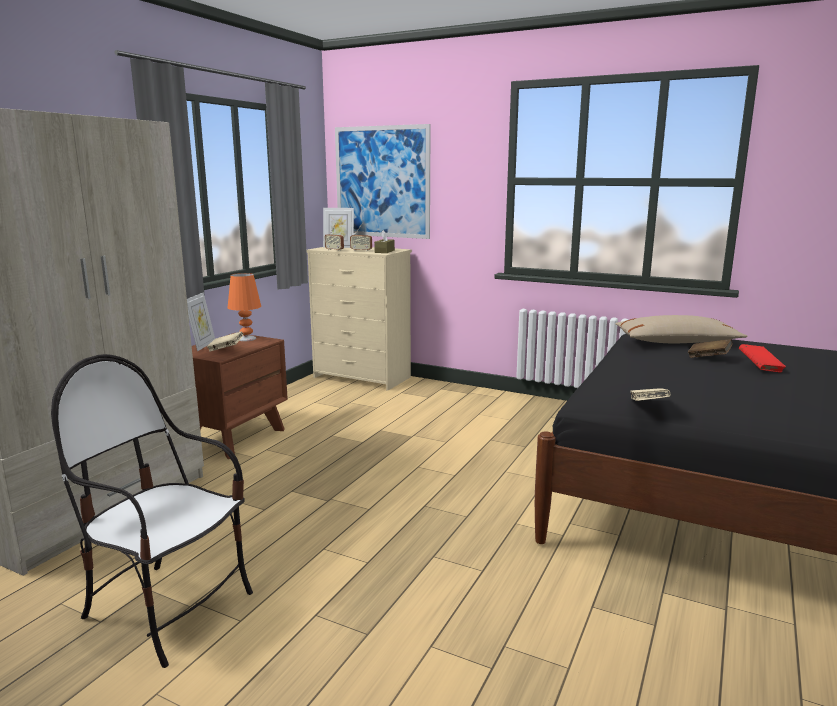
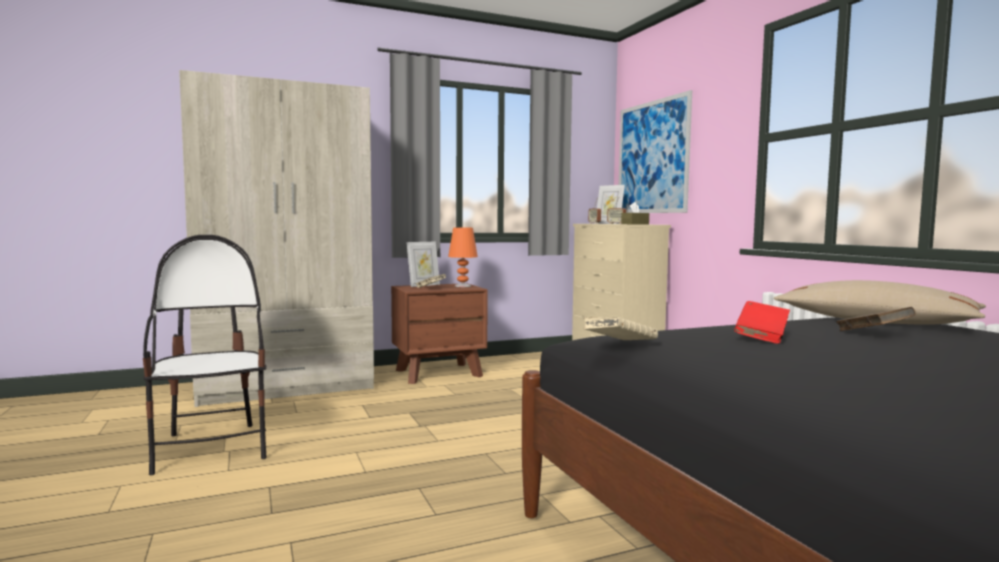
camera: 40 degrees right, 10 degrees down
(760, 368) = (932, 351): red book -> red book (761, 337)

